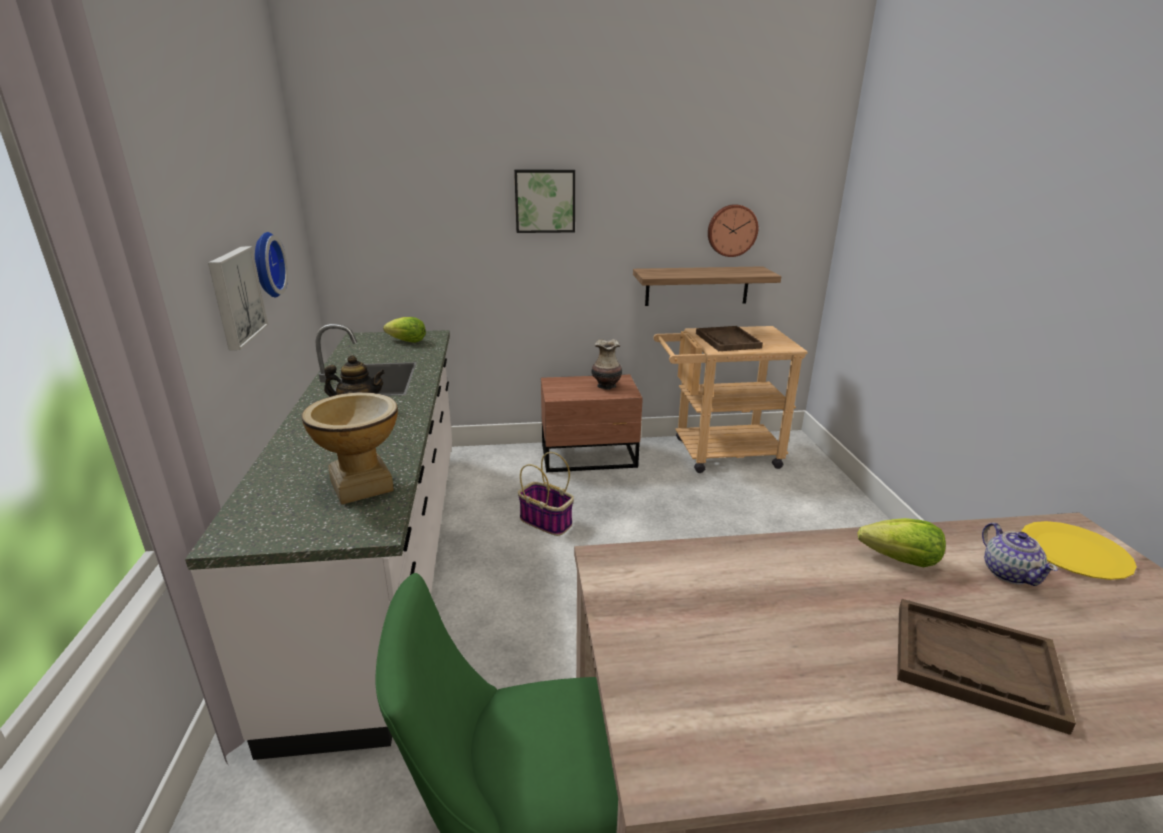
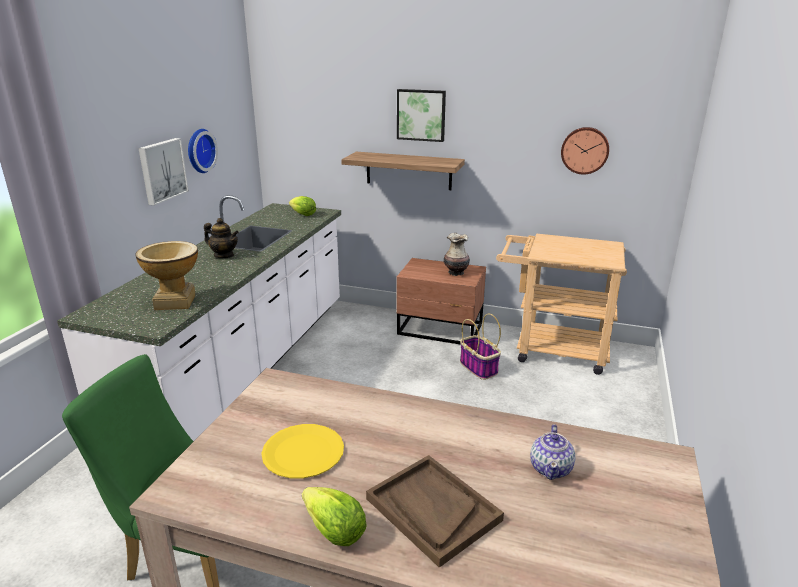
camera: 25 degrees right, 0 degrees up
(547, 522) = (368, 369): basket -> basket (479, 368)
(697, 286) = (550, 197): shelf -> shelf (408, 171)
(728, 340) = (560, 249): brown tray -> none
(900, 560) = (474, 436): lettuce -> lettuce (334, 532)
(1074, 552) = (636, 472): yellow plate -> yellow plate (303, 452)

